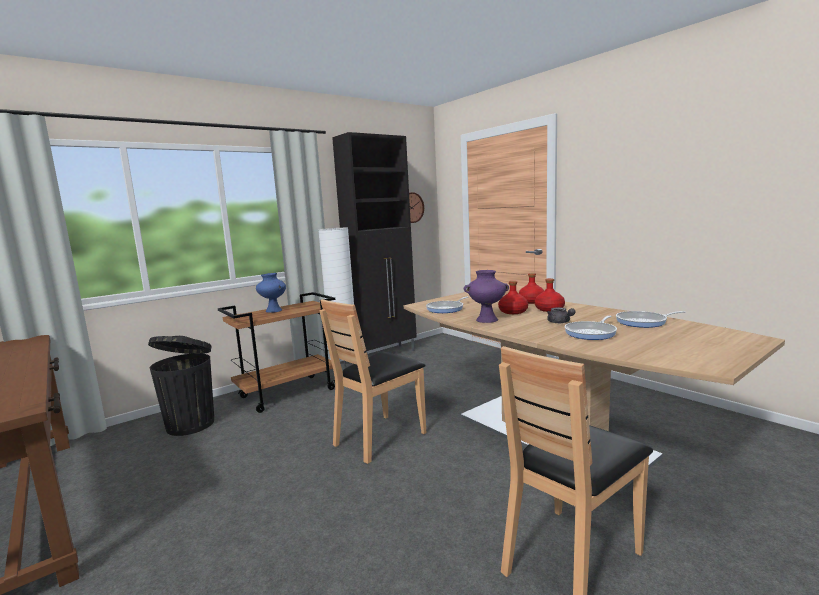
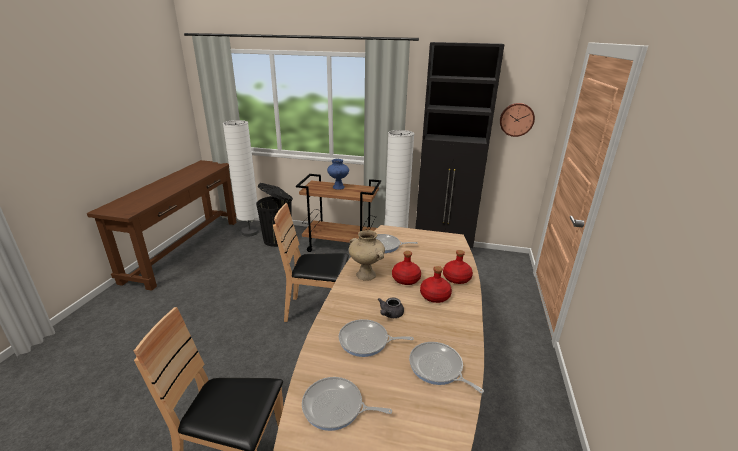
camera: 50 degrees right, 15 degrees up
(125, 439) = (250, 232): none -> white floor lamp
(487, 320) = (366, 275): purple vase -> beige vase
(674, 352) = (336, 407): none -> frying pan

